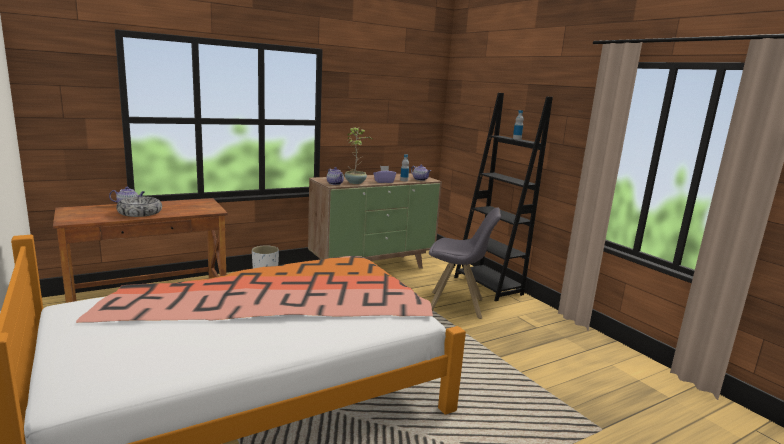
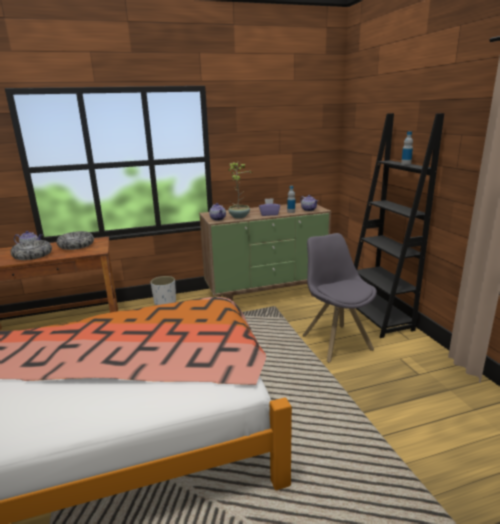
camera: 15 degrees right, 5 degrees up
(183, 205) = (76, 245): none -> bowl
(456, 305) = (336, 342): grey chair -> grey chair turned 135 degrees counterclockwise

